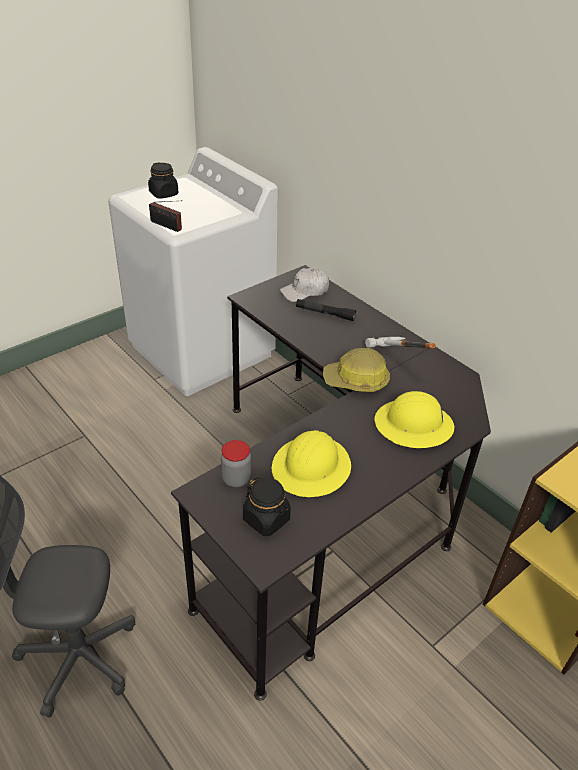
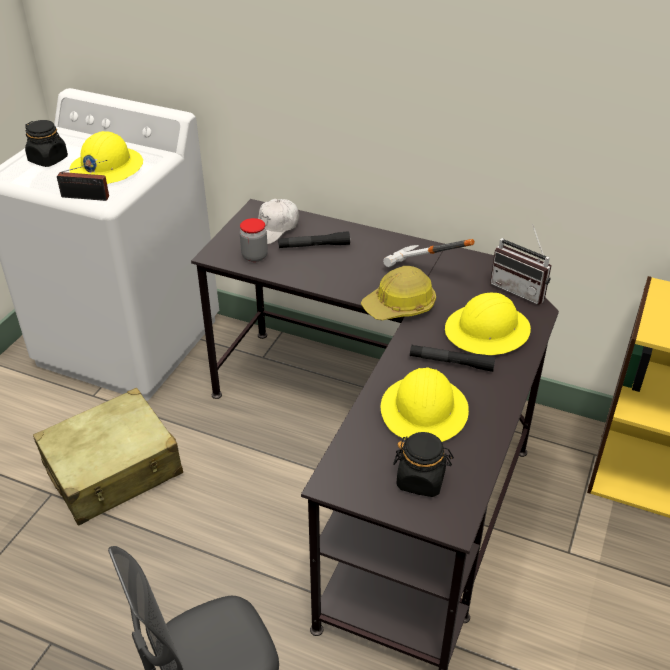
camera: 25 degrees left, 0 degrees up
(133, 435) = (113, 470): none -> beige suitcase
(196, 210) = (106, 168): none -> yellow hard hat
(236, 479) = (358, 452): jar -> jar (254, 256)
(363, 439) = (451, 363): none -> black flashlight
(470, 402) = (521, 289): none -> radio

